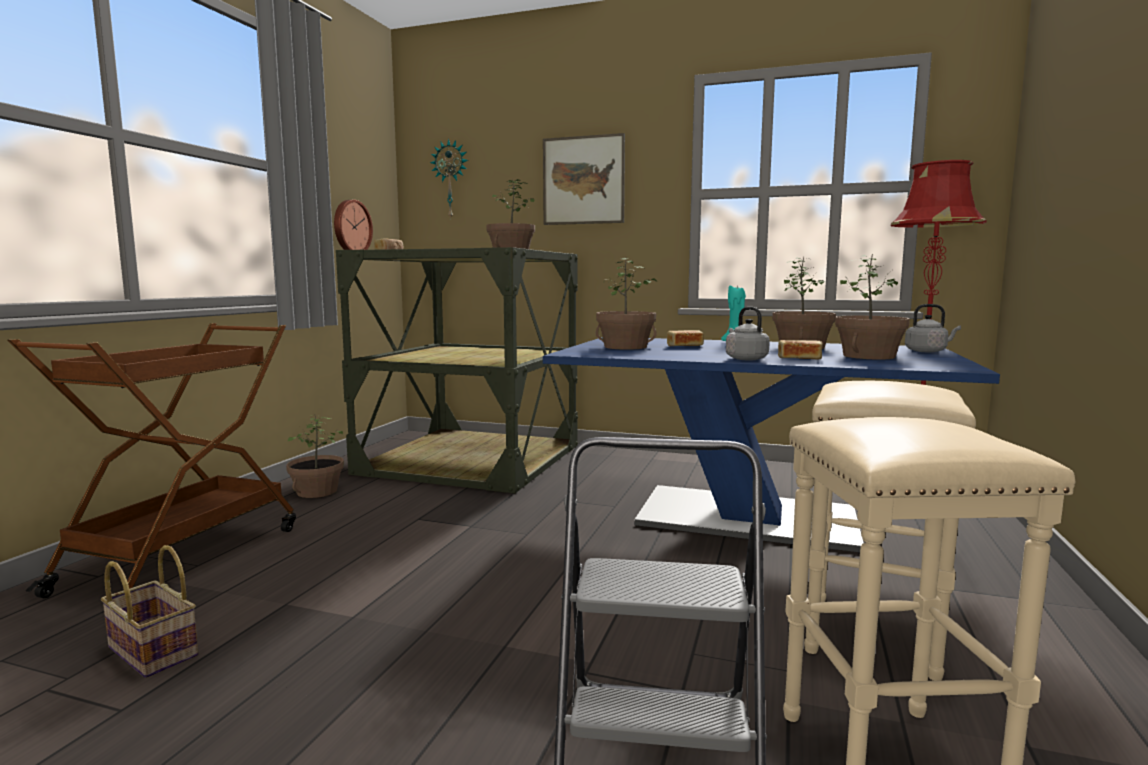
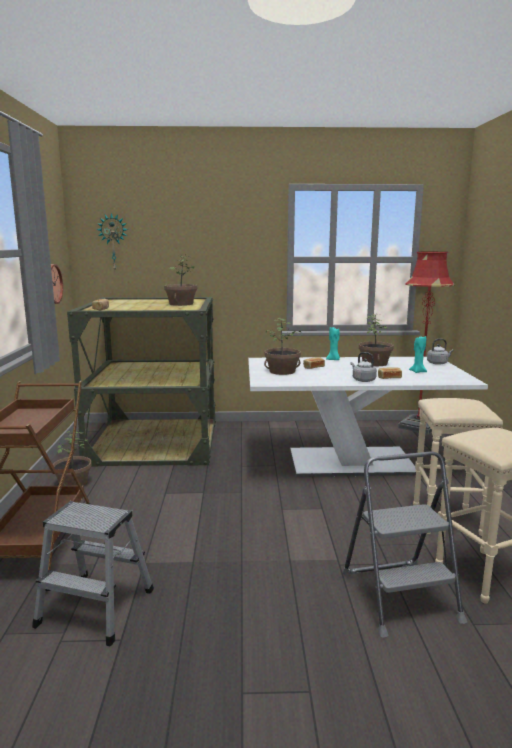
camera: 20 degrees left, 5 degrees up
(149, 651) = (95, 607): basket -> grey step ladder
(583, 180) = (215, 247): picture -> none
(747, 517) = (351, 462): blue dining table -> white dining table
(869, 356) = (418, 372): potted plant -> turquoise candle

